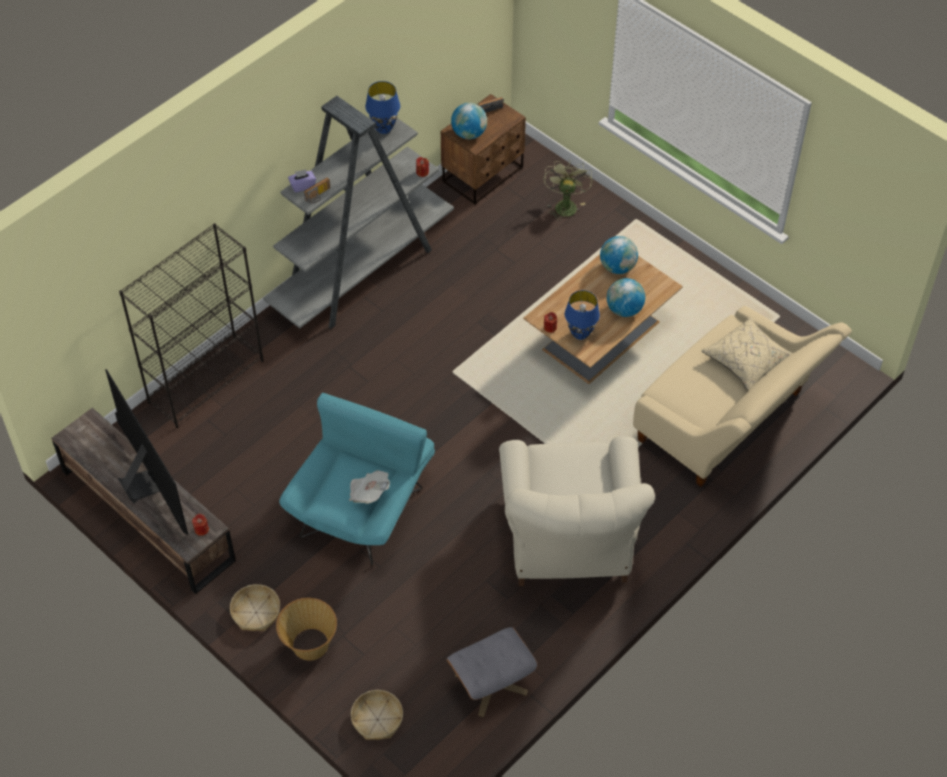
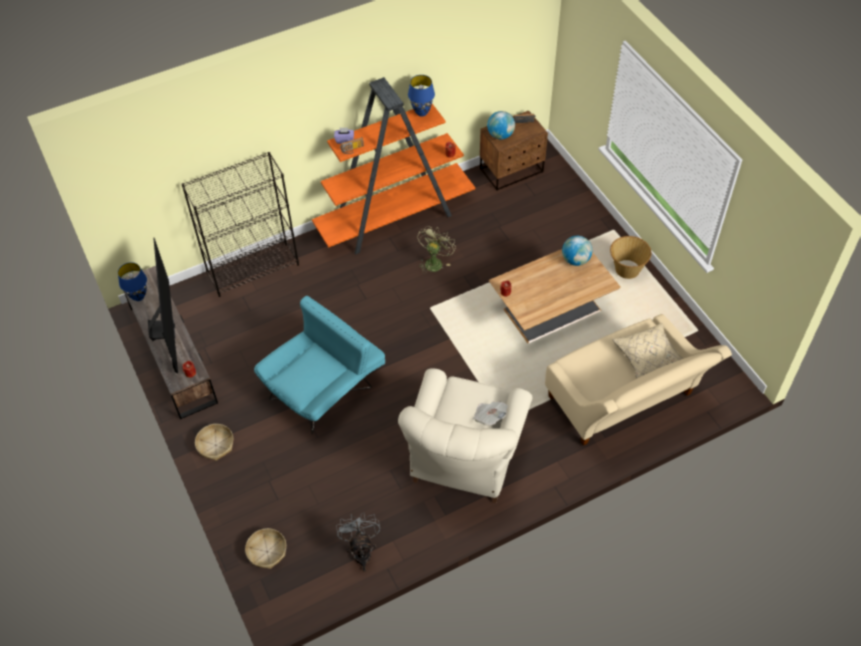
camera: 20 degrees right, 0 degrees up
(309, 644) = (243, 480): basket -> basket (626, 269)
(362, 271) = (395, 218): grey bookcase -> orange bookcase
(368, 493) = (319, 379): newspaper -> newspaper (489, 417)
(491, 684) = (361, 550): grey ottoman -> grey fan
(565, 204) = (564, 206): green fan -> green fan (434, 261)
(580, 334) = (526, 303): blue table lamp -> blue table lamp (138, 296)
(624, 309) = (567, 293): globe -> none

